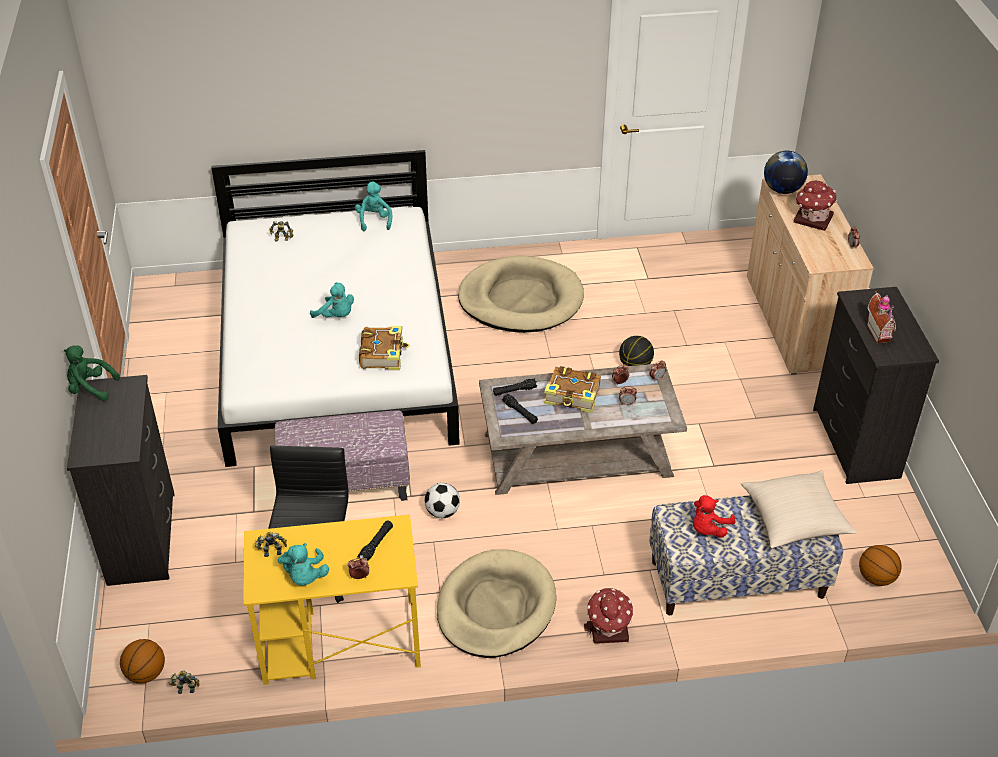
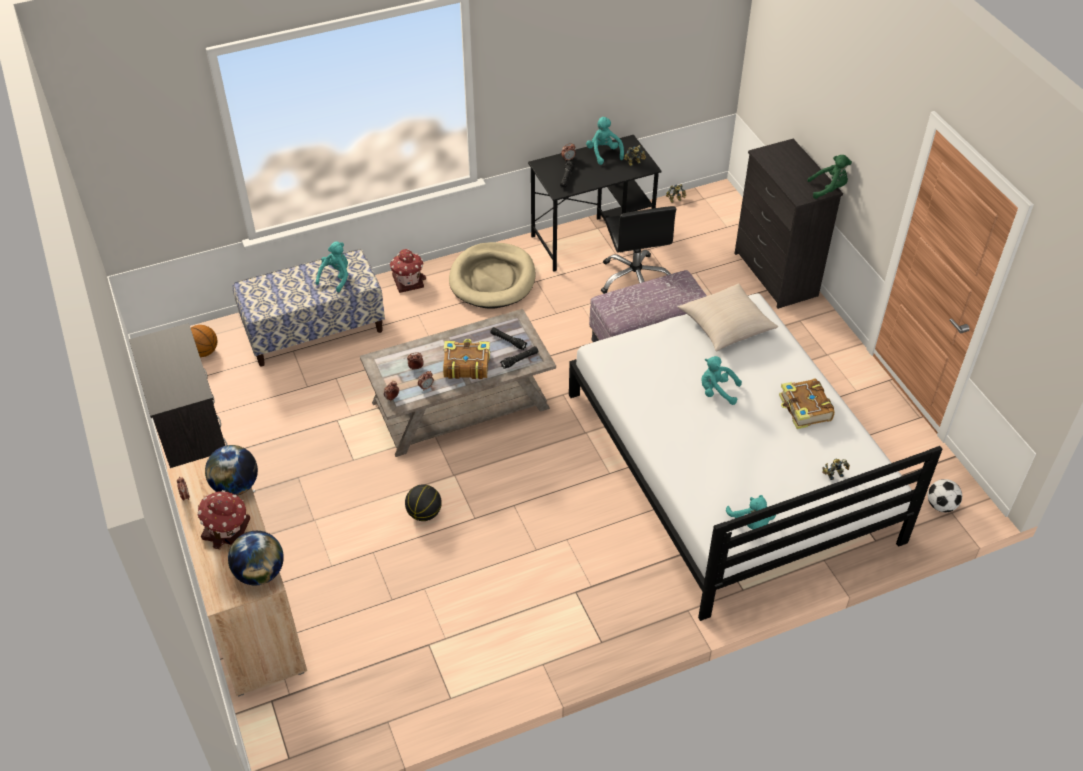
camera: 165 degrees right, 5 degrees up
(146, 674) = (706, 202): basketball -> none
(339, 642) = (592, 239): yellow desk -> black desk
(383, 354) = (650, 360): book -> book (804, 409)
(442, 512) = (558, 336): football -> football (941, 505)
(521, 300) = (568, 576): beige dog bed -> none
(708, 529) = (336, 277): red plush toy -> turquoise plush toy
(794, 519) = (268, 296): beige pillow -> beige pillow (726, 326)
(808, 245) = (236, 486): none -> globe
(880, 332) = (178, 357): toy house -> none

